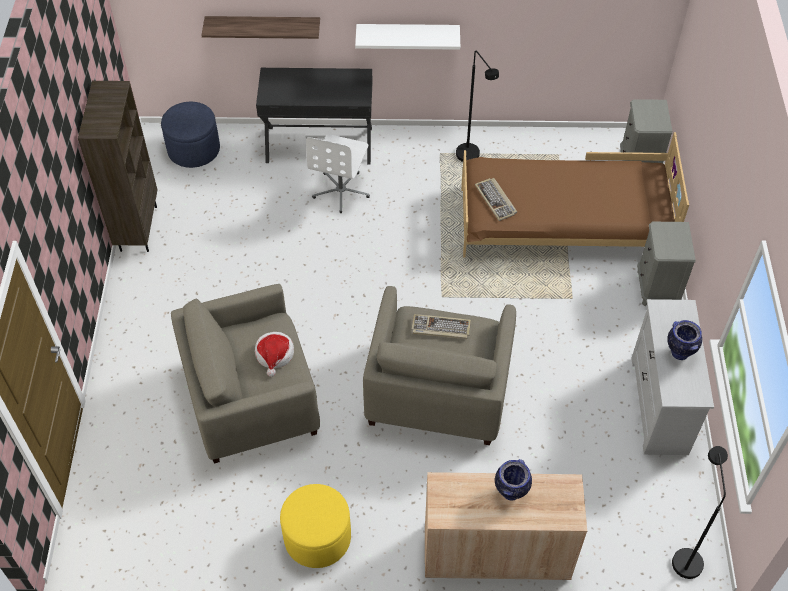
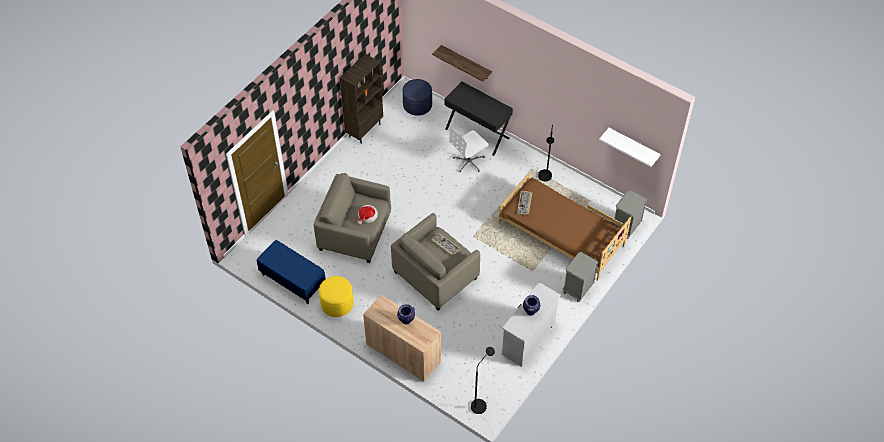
camera: 35 degrees right, 0 degrees up
(207, 545) = (292, 280): none -> blue bench
(407, 34) = (531, 100): white shelf -> white shelf (633, 145)

